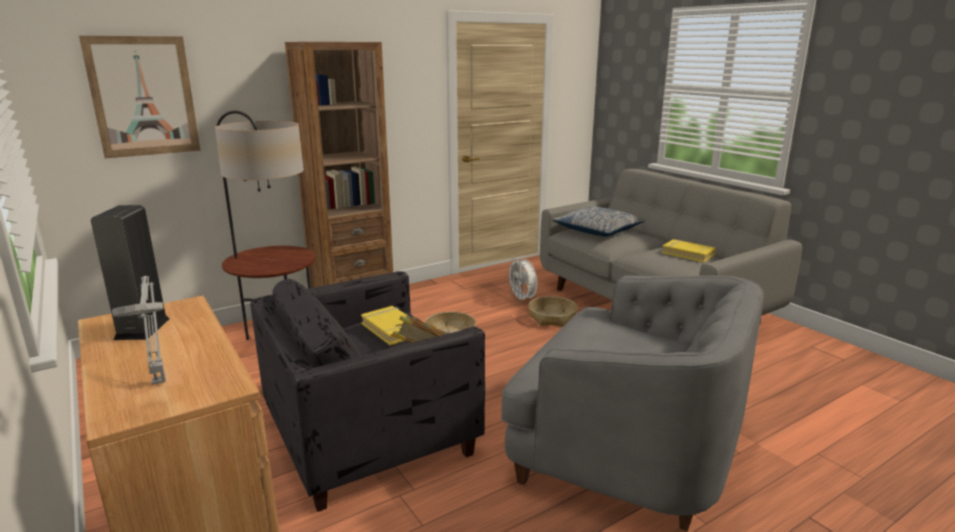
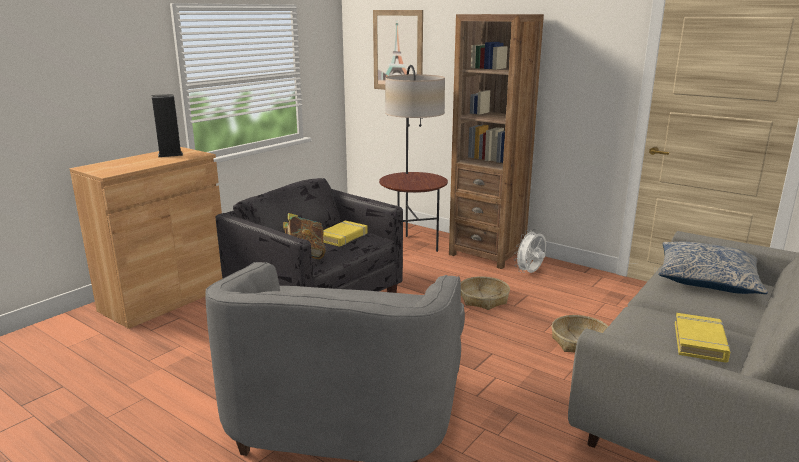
camera: 70 degrees right, 0 degrees up
(159, 380) = (115, 165): grey table lamp -> none
(522, 300) = (604, 319): white fan -> white fan (530, 273)

